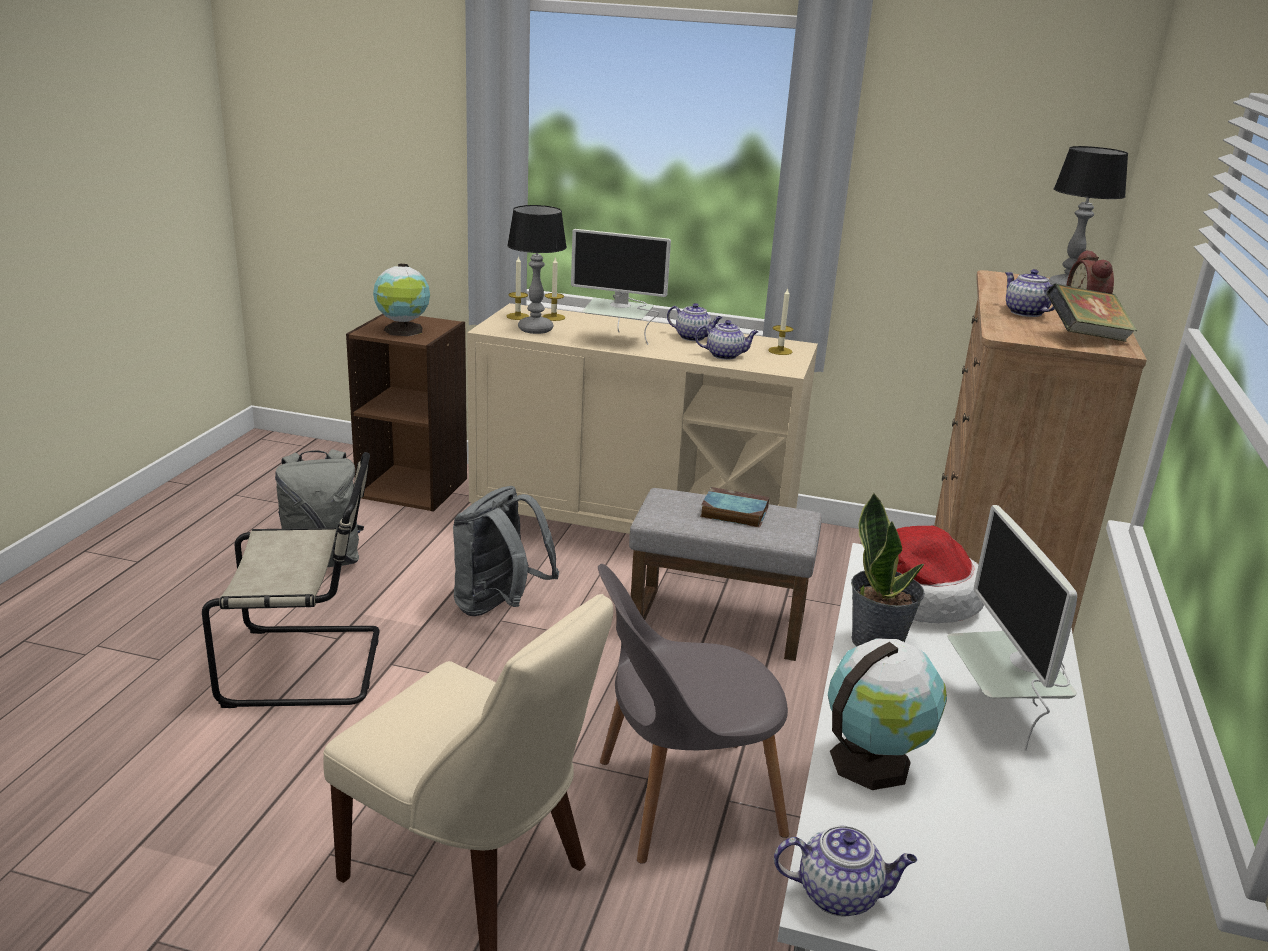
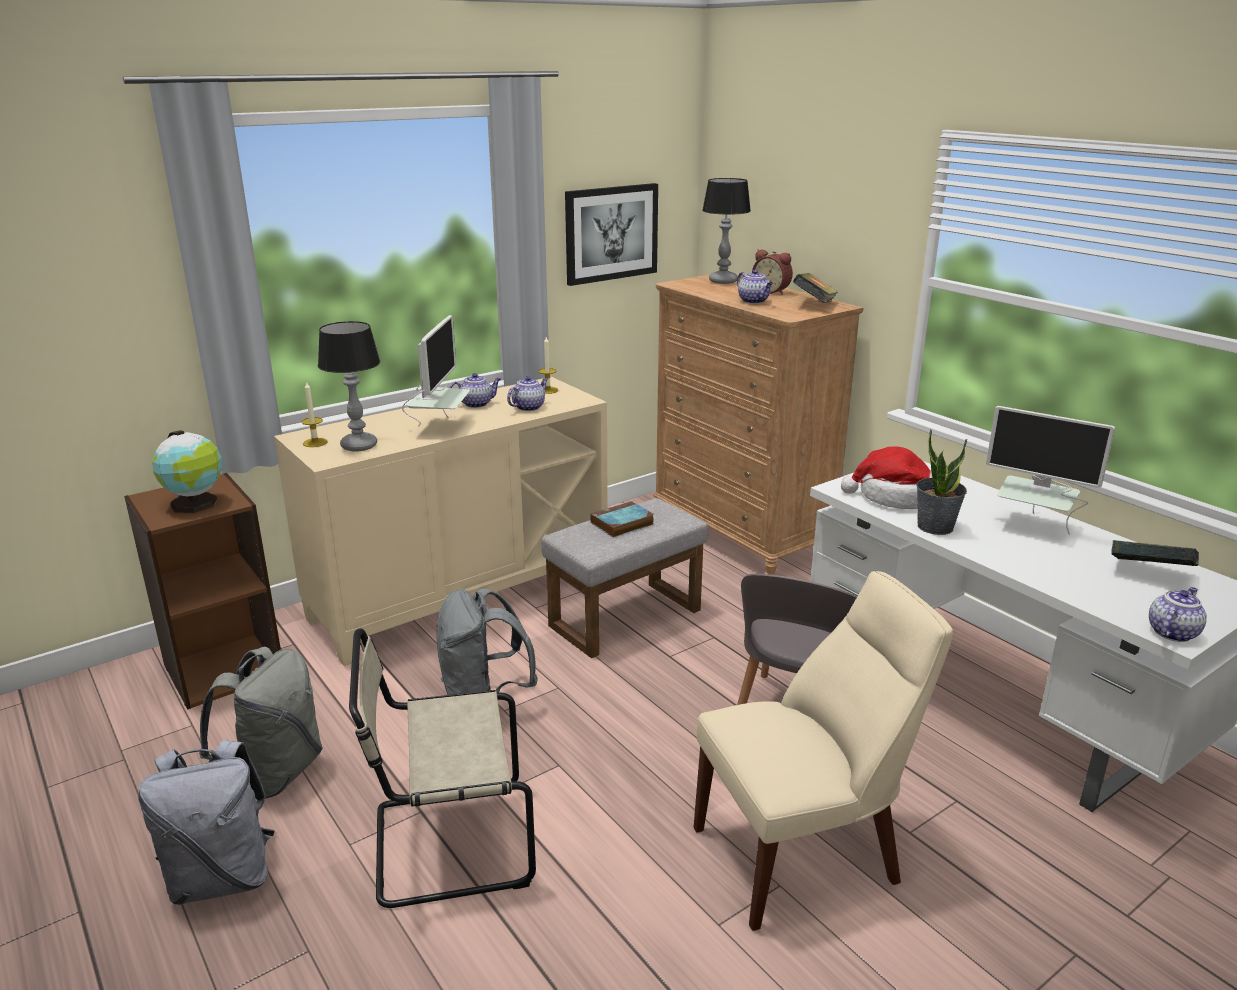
camera: 50 degrees left, 0 degrees up
(203, 593) = (222, 877): none -> grey backpack
(310, 666) = (445, 844): beige chair -> beige chair turned 135 degrees counterclockwise
(553, 317) = (343, 431): candle -> none
(617, 341) = (440, 428): monitor -> monitor turned 45 degrees counterclockwise
(873, 760) = (1056, 576): globe -> none
(962, 197) = (611, 233): none -> picture
(1005, 847) = (1149, 574): none -> book
(1024, 312) = (754, 301): teapot -> teapot turned 135 degrees counterclockwise

